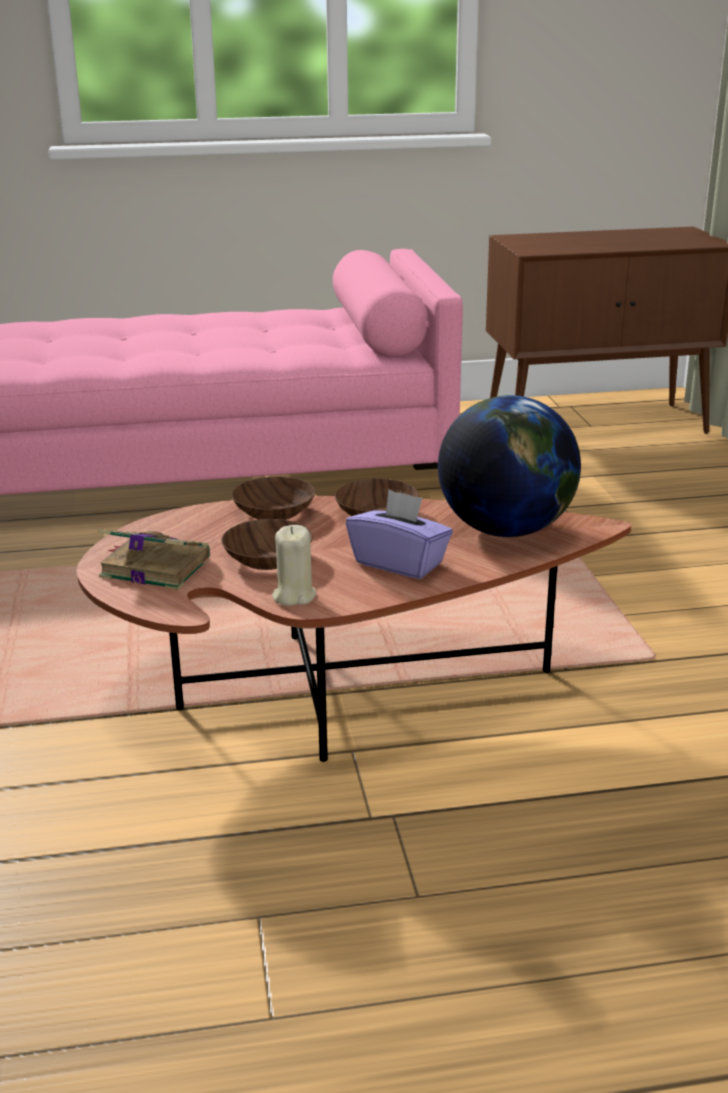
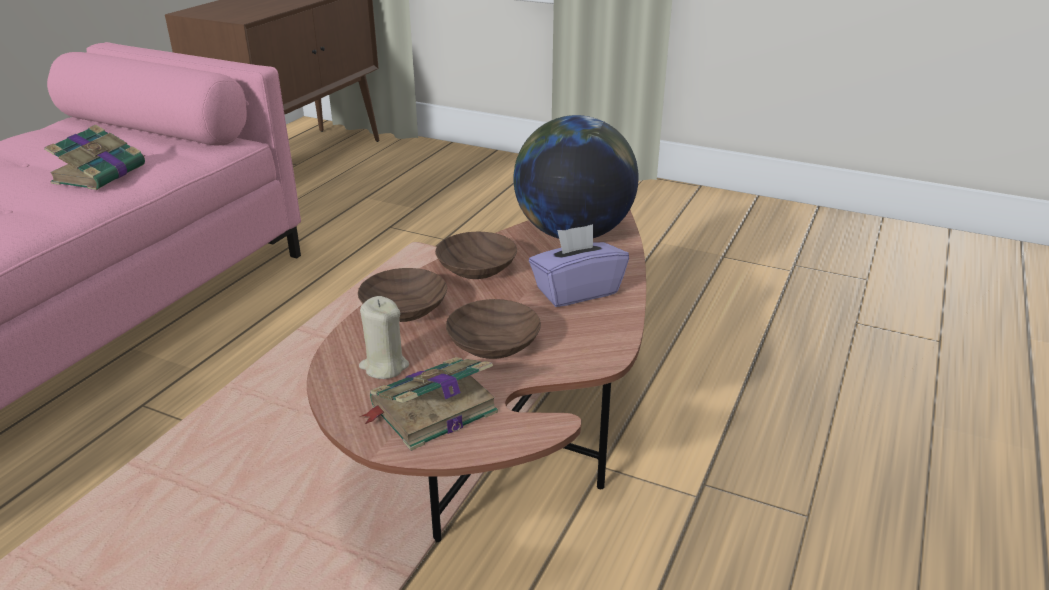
camera: 55 degrees left, 5 degrees up
(274, 347) = (101, 173): none -> book
(294, 596) = (579, 356): beige candle -> beige candle (384, 366)

